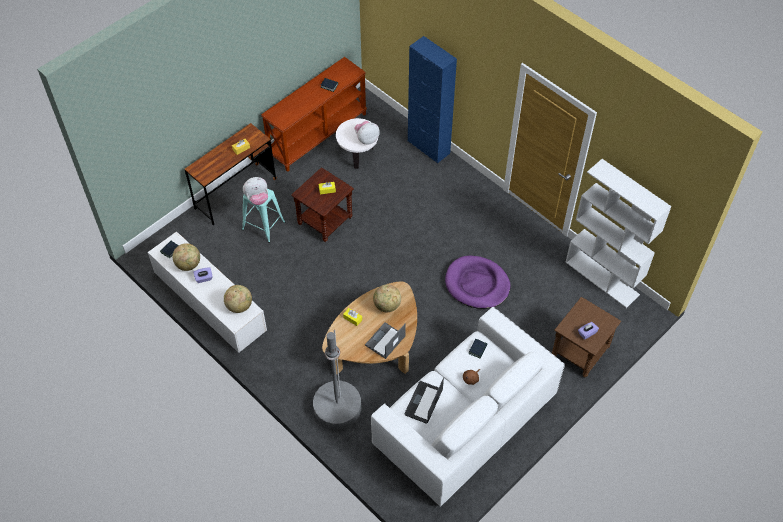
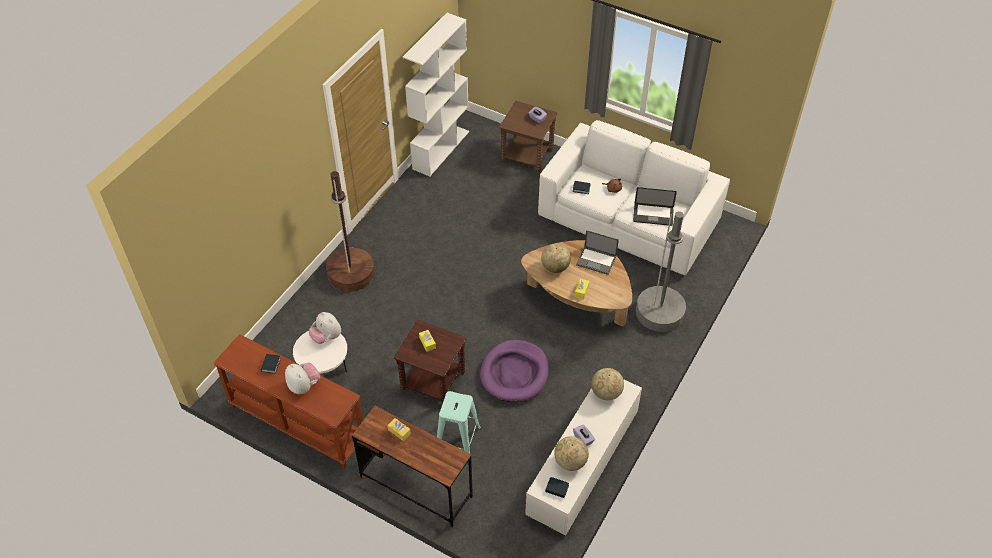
camera: 105 degrees left, 5 degrees down
(257, 198) = (463, 404): plush toy -> plush toy (304, 386)
(428, 147) = (298, 308): blue cabinet -> none
(456, 185) = (351, 273): none -> brown floor lamp
(477, 284) = (477, 235): purple dog bed -> purple dog bed (514, 373)

